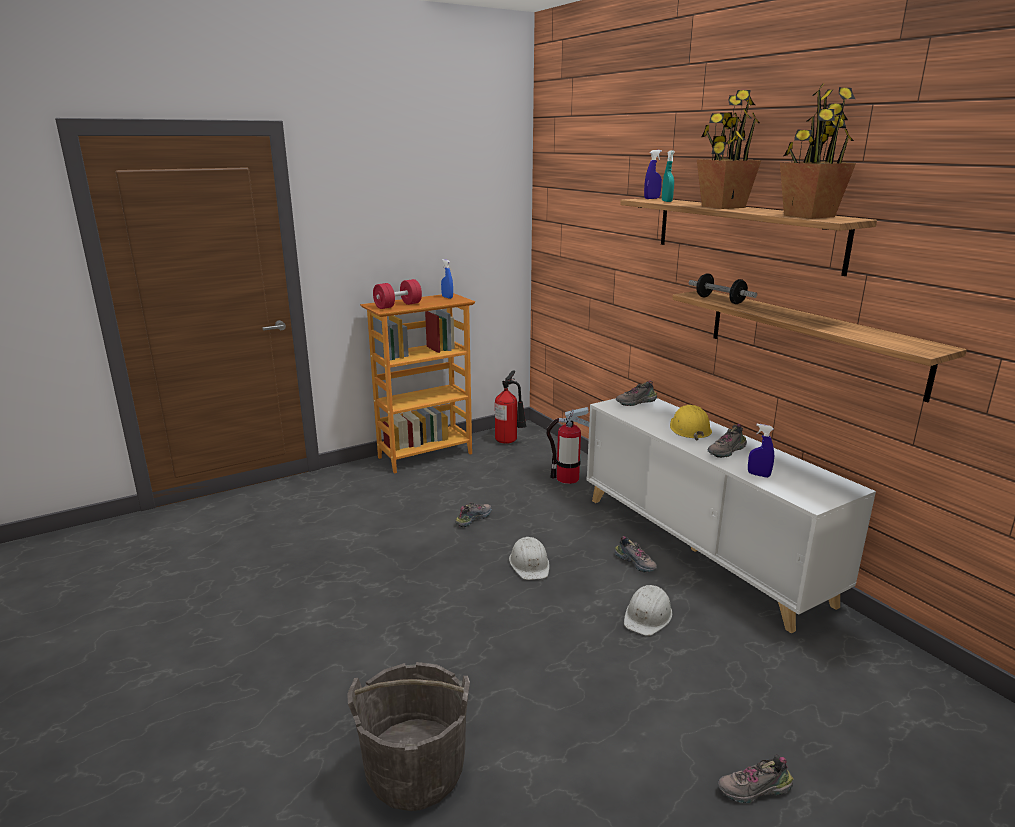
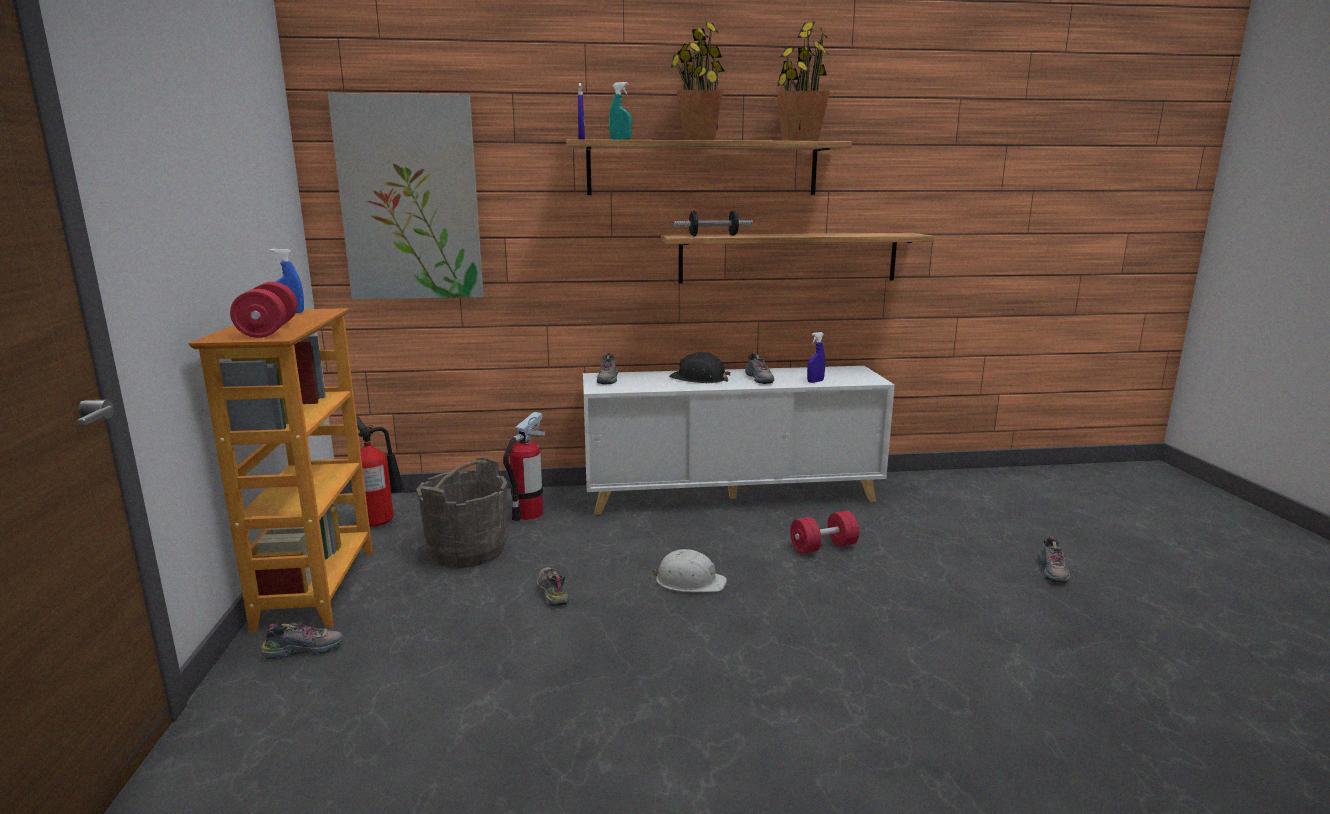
camera: 65 degrees left, 5 degrees down
(415, 770) = (1033, 744): grey bucket -> grey bucket (467, 550)
(572, 231) = (410, 199): none -> picture
(636, 563) = (733, 527): shoe -> shoe (304, 650)
(648, 616) = (823, 547): white hard hat -> red dumbbell
(689, 429) = (699, 378): yellow hard hat -> black hard hat

